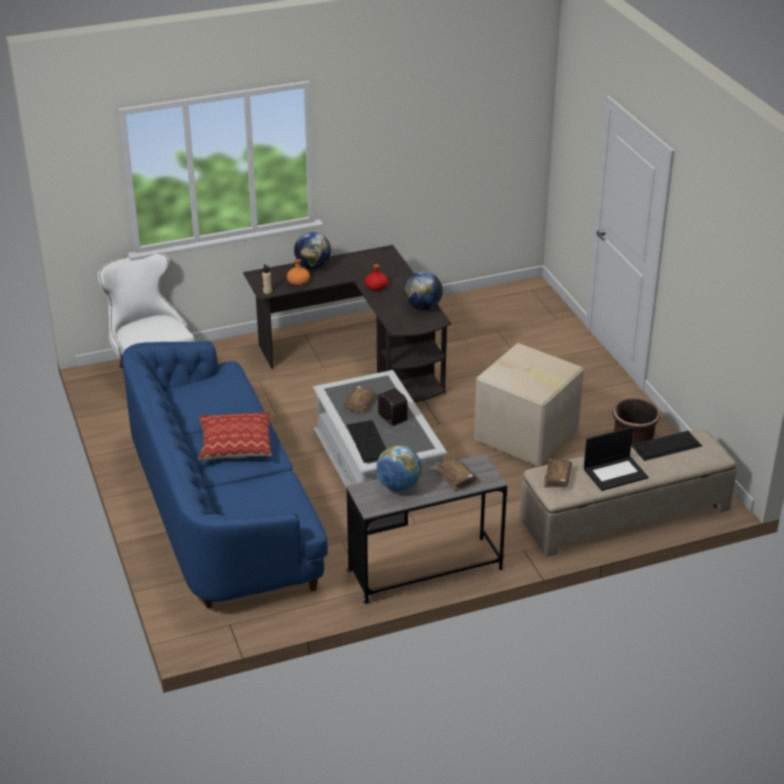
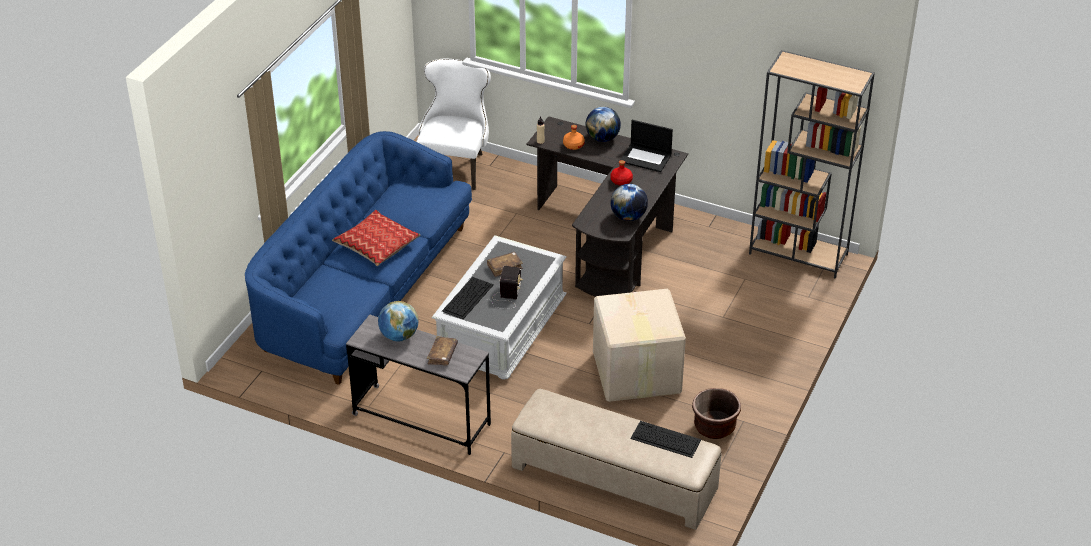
camera: 45 degrees right, 5 degrees up
(507, 296) = (799, 254): none -> bookcase
(557, 478) = (549, 408): brown book -> none
(615, 473) = (595, 433): laptop -> laptop (646, 158)

